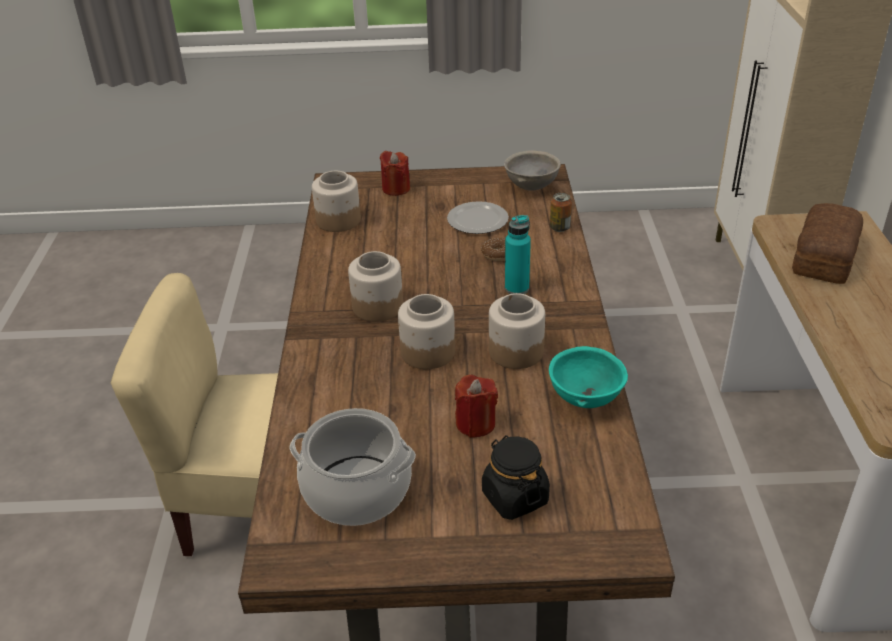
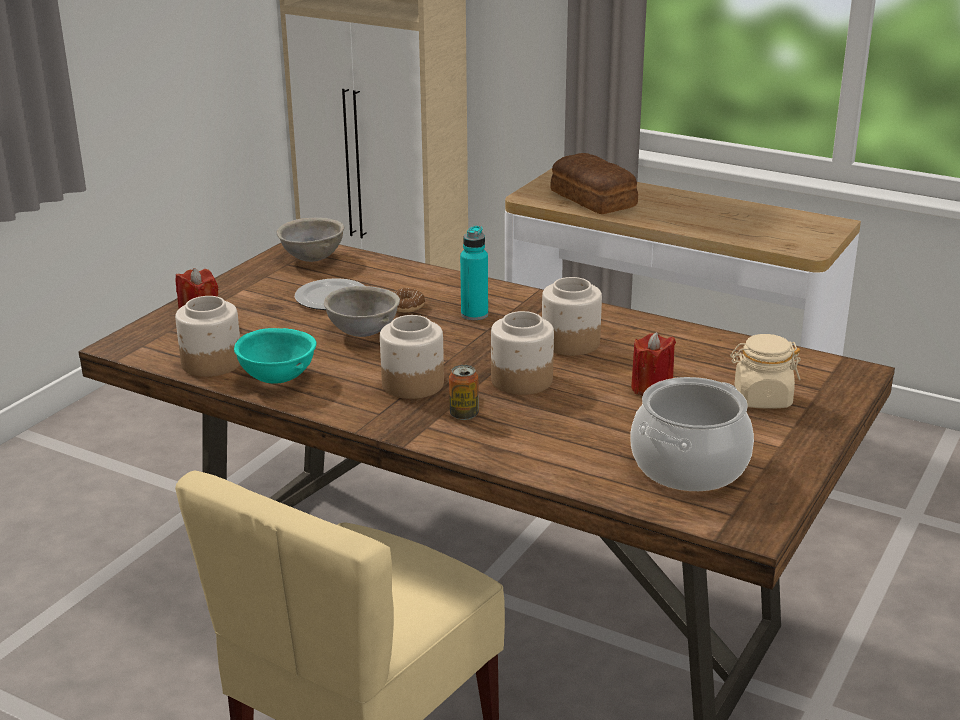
camera: 60 degrees left, 10 degrees down
(436, 255) = (363, 333): none -> grey bowl
(514, 497) = (762, 399): black jar -> beige jar
(559, 228) = (404, 269): can -> can (464, 414)
(586, 399) = (668, 335): turquoise bowl -> turquoise bowl (278, 379)

